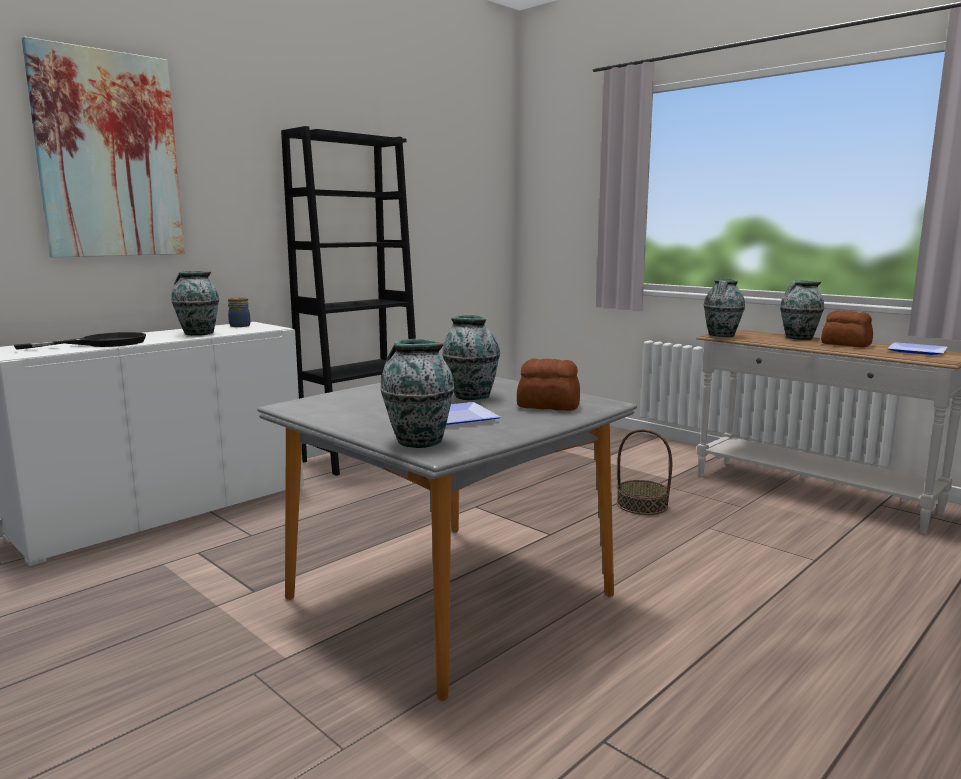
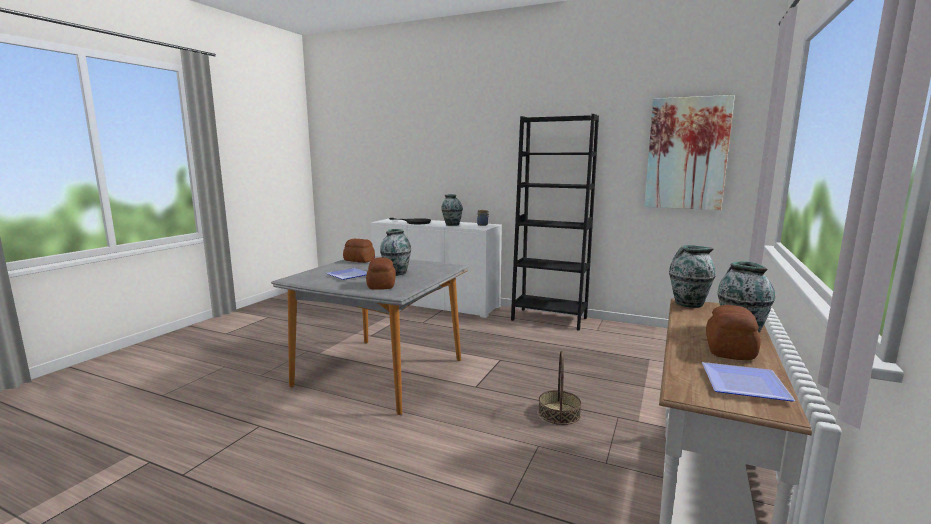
camera: 70 degrees right, 0 degrees up
(109, 155) = (443, 140): picture -> picture (687, 154)
(325, 408) = (359, 260): none -> bread
(418, 441) = (306, 275): vase -> none

